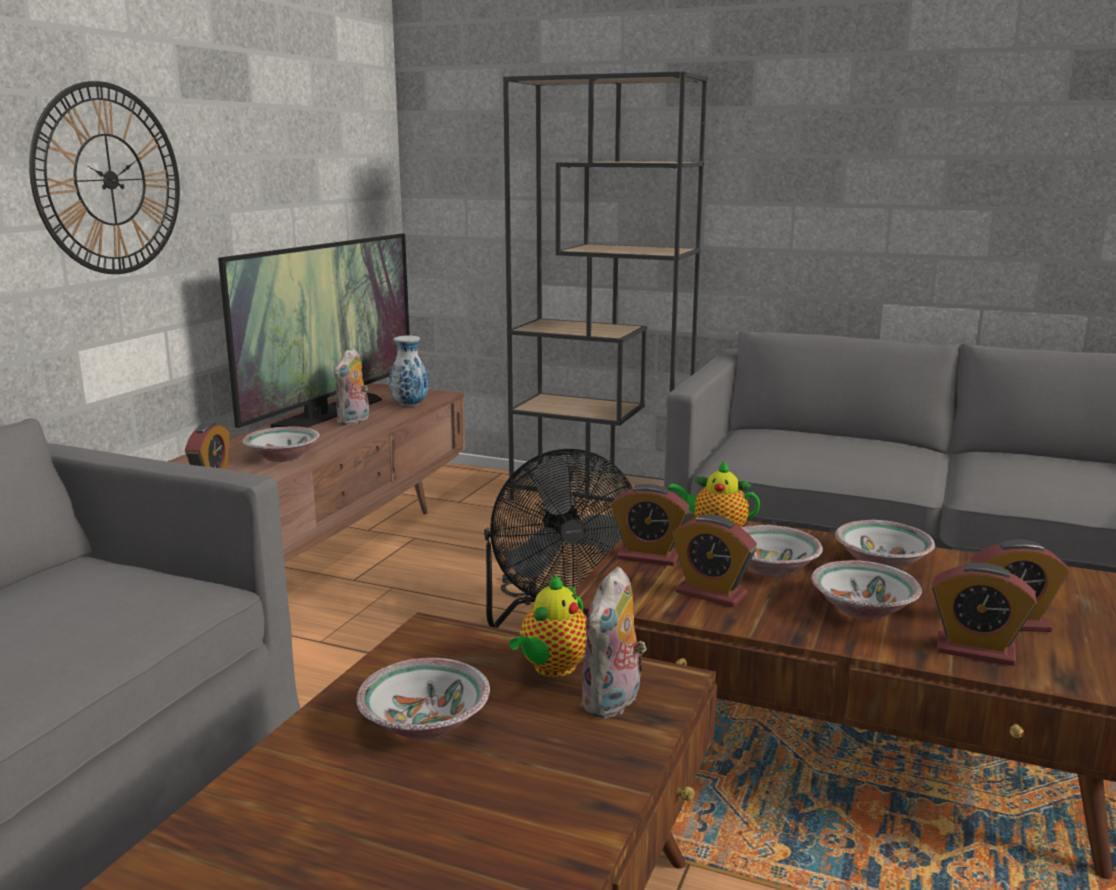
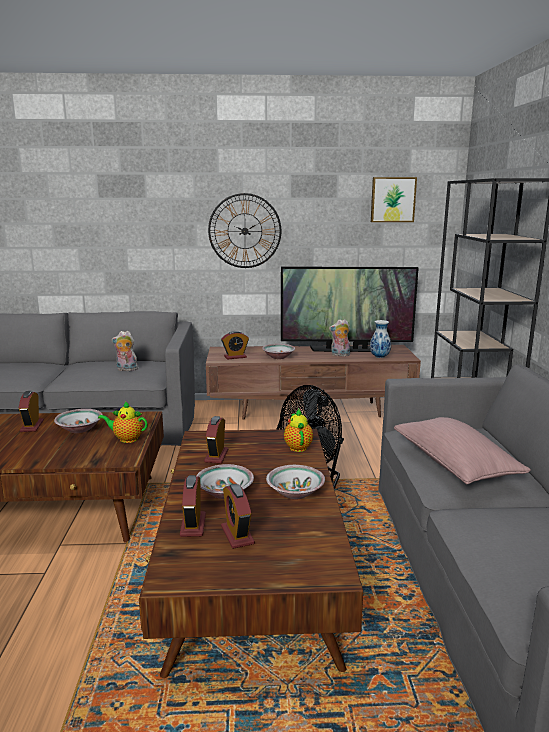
camera: 65 degrees right, 0 degrees up
(326, 111) = (392, 199): none -> picture
(613, 703) = (103, 453): plush toy -> plush toy (126, 369)
(648, 556) = (249, 437): alarm clock -> alarm clock (32, 426)
(772, 568) = (259, 465): bowl -> none
(855, 461) = (454, 465): none -> pink pillow

